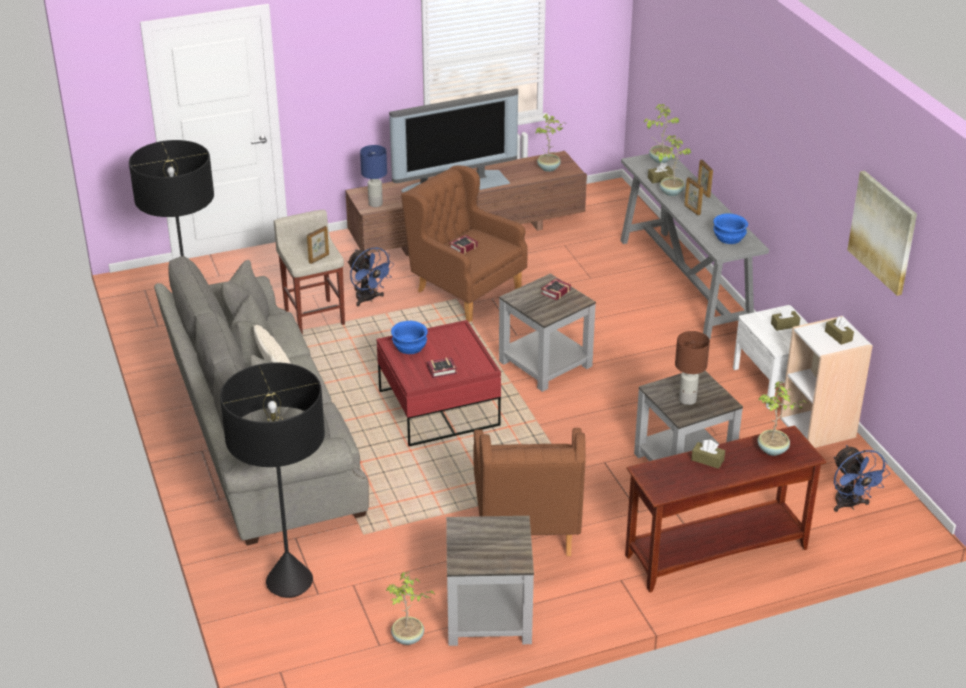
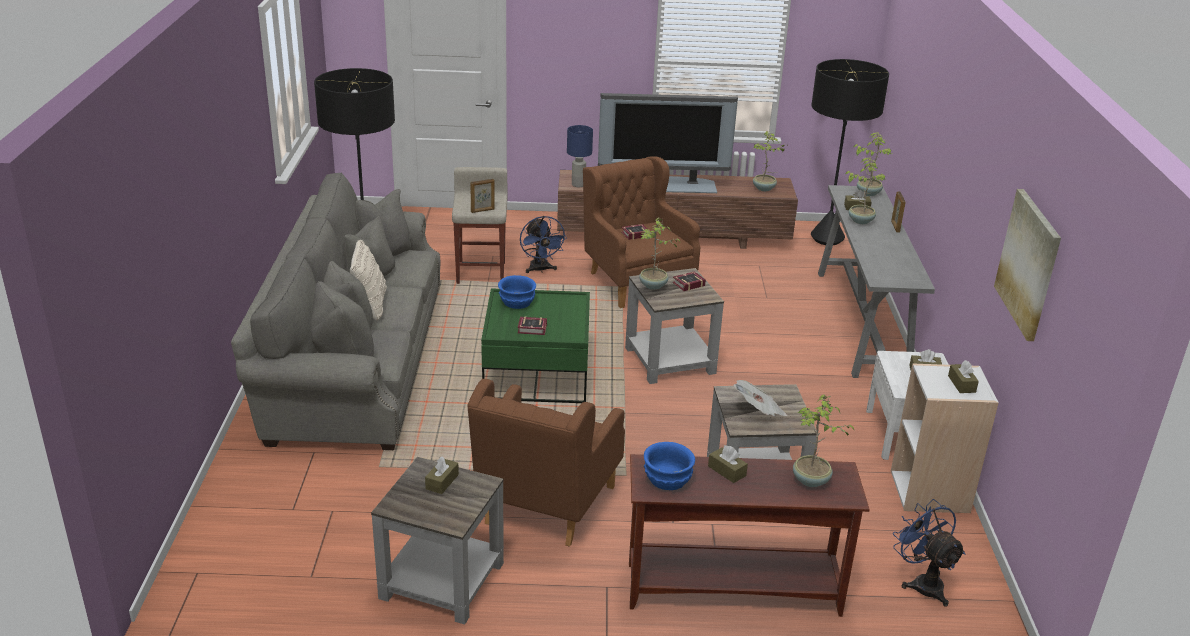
camera: 20 degrees right, 5 degrees down
(290, 585) = (273, 493): black floor lamp -> black floor lamp (827, 239)
(408, 638) = (343, 579): potted plant -> potted plant (653, 286)
(438, 408) = (536, 374): red coffee table -> green coffee table
(483, 532) = (442, 482): none -> brown tissue box
(687, 400) = (758, 411): brown table lamp -> newspaper
(692, 210) = (872, 239): picture frame -> none
(728, 238) = (895, 270): blue bowl -> blue bowl (667, 479)
(850, 505) = (922, 583): blue fan -> blue fan turned 150 degrees clockwise

